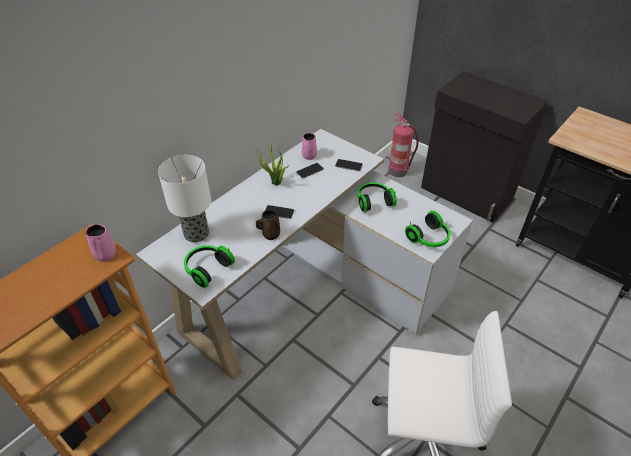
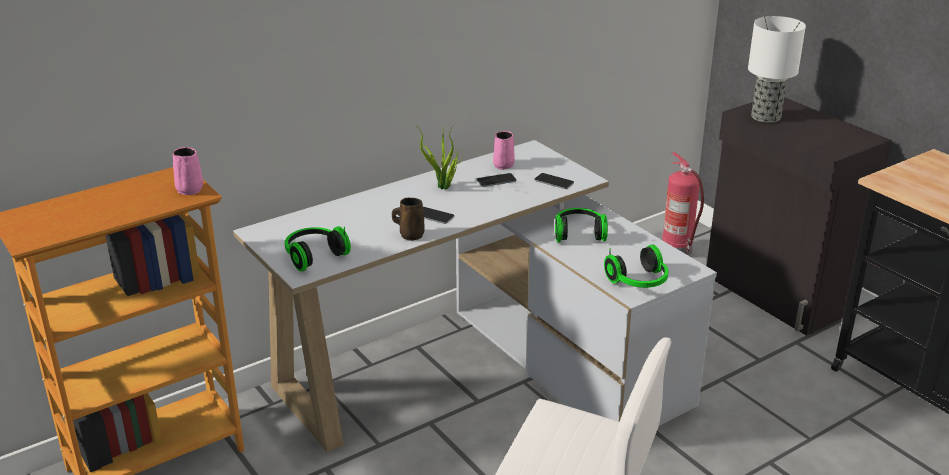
camera: 15 degrees right, 15 degrees down
(196, 234) = (315, 222): table lamp -> table lamp (765, 117)

